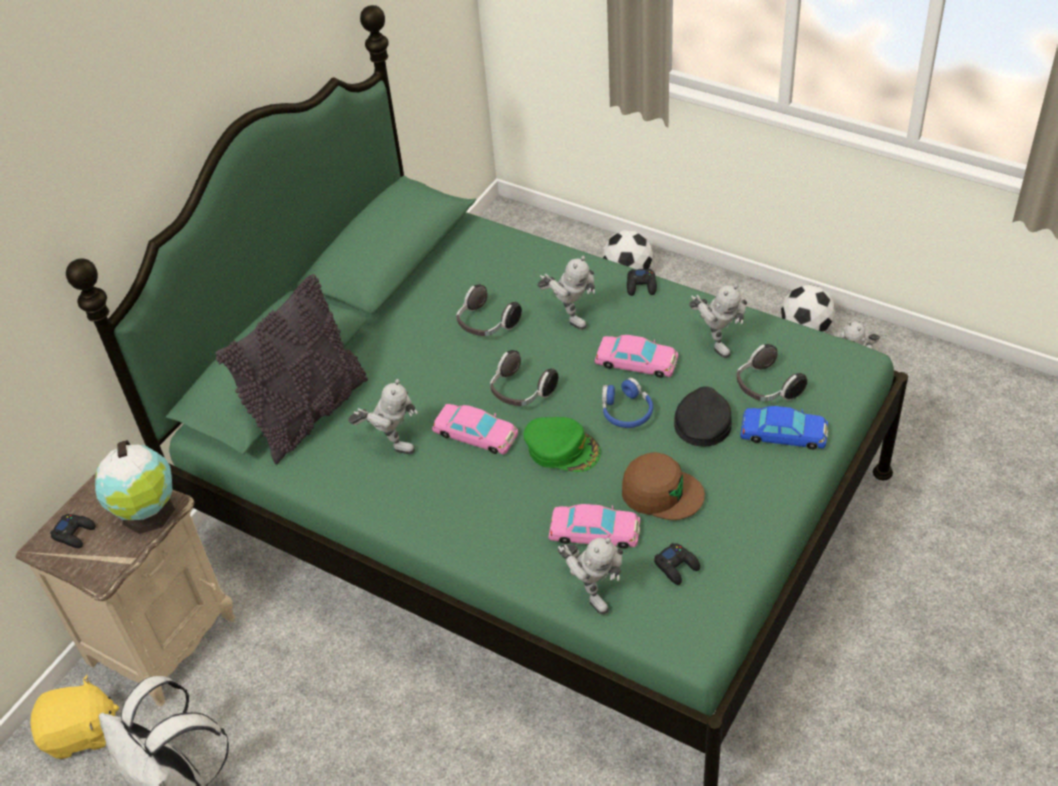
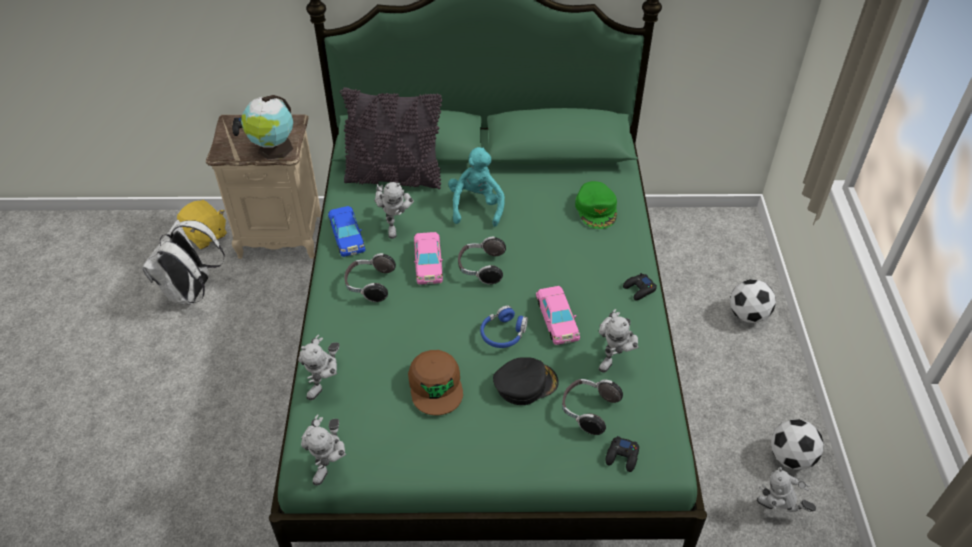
camera: 55 degrees right, 0 degrees up
(421, 360) = (476, 206): none -> turquoise plush toy
(486, 324) = (532, 223): headphones -> headphones (369, 285)
(562, 449) = (442, 312): green cap -> green cap (596, 209)
(569, 315) = (575, 262): toy robot -> toy robot (330, 464)
(595, 531) = (377, 362): pink toy car -> none
(677, 566) = (371, 424): black game controller -> black game controller (622, 456)
(784, 433) = (547, 441): blue toy car -> blue toy car (347, 235)

